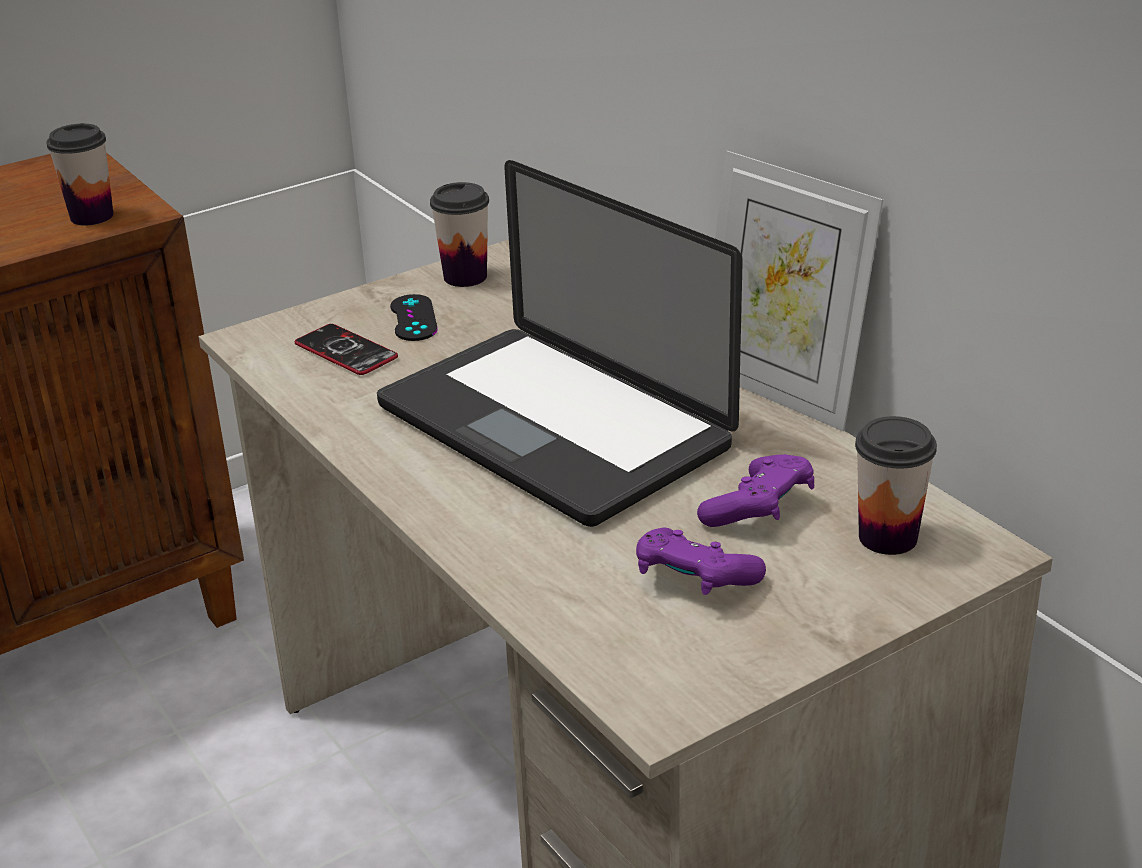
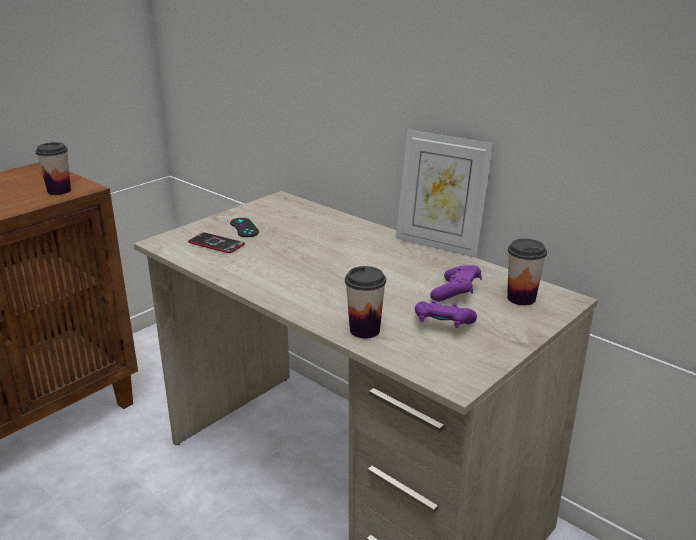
camera: 15 degrees left, 5 degrees down
(465, 277) = (261, 209): cup -> cup (364, 330)
(552, 427) = (338, 267): laptop -> none

